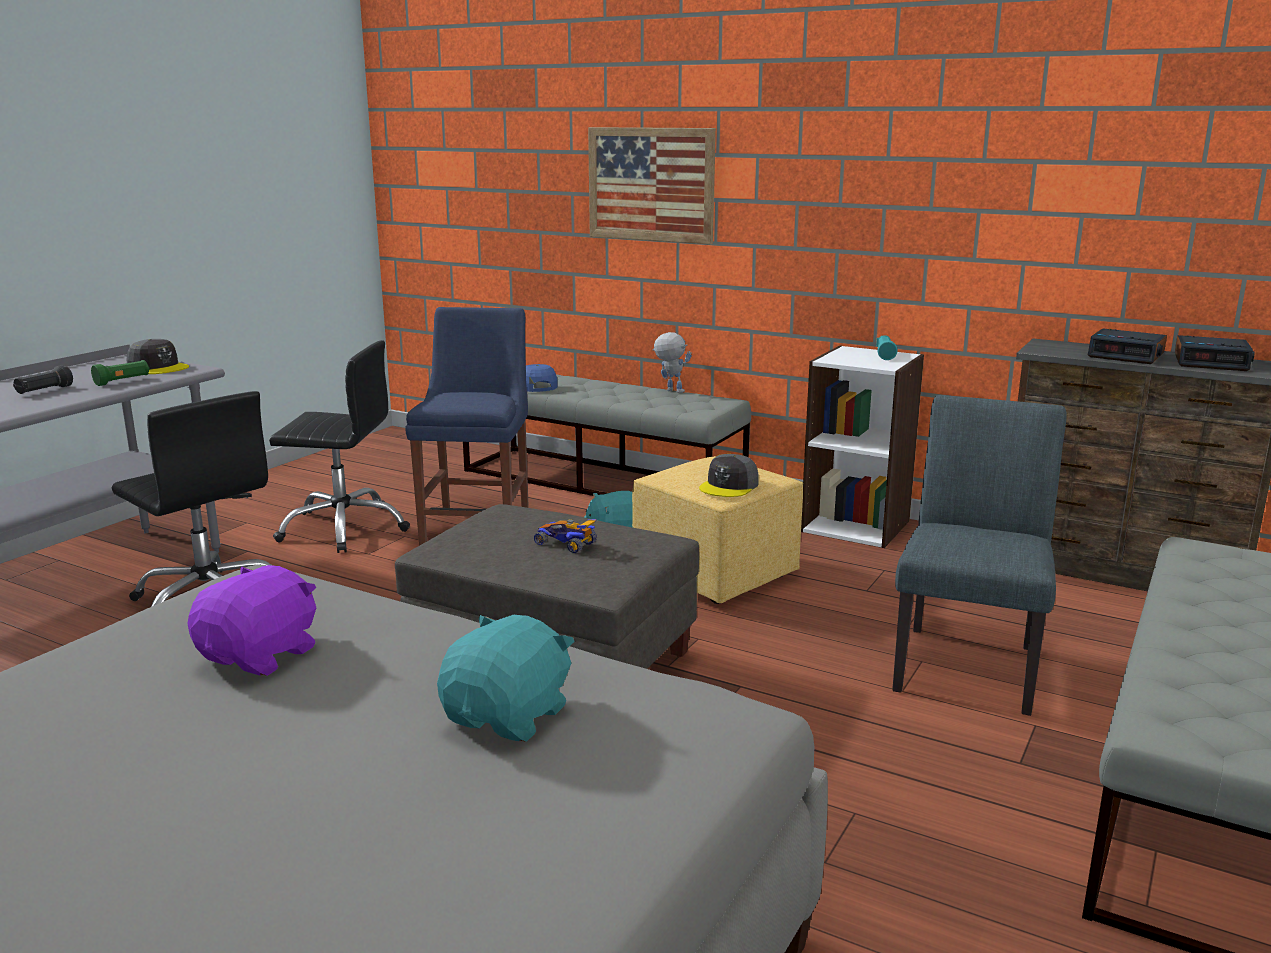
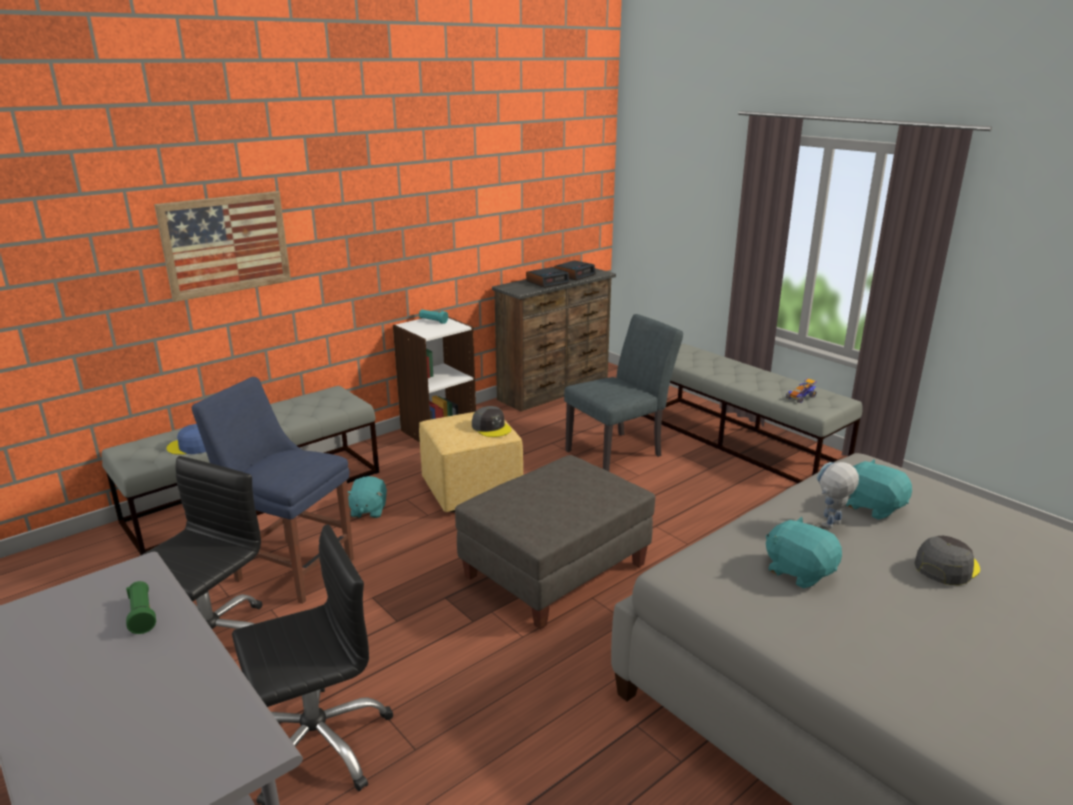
camera: 70 degrees left, 5 degrees up
(44, 391) = (123, 675): black flashlight -> none
(158, 367) = (94, 592): grey cap -> grey cap (946, 566)
(261, 655) = (799, 571): purple plush toy -> turquoise plush toy
(567, 544) = (564, 490): toy car -> toy car (800, 397)
(670, 390) = (283, 402): toy robot -> toy robot (829, 527)
(968, 662) = (619, 451): grey chair -> grey chair turned 105 degrees clockwise

